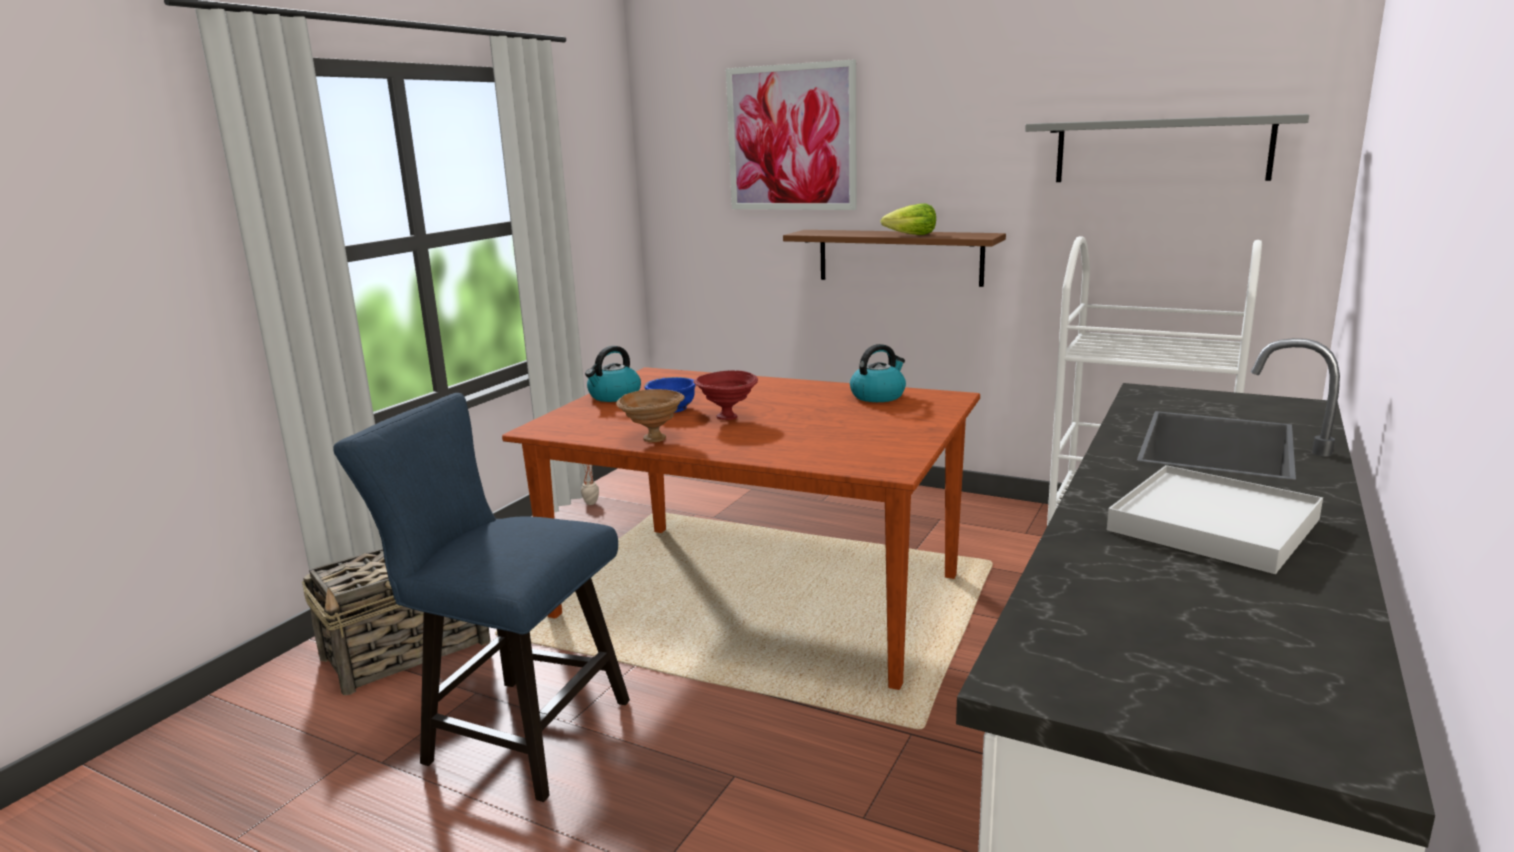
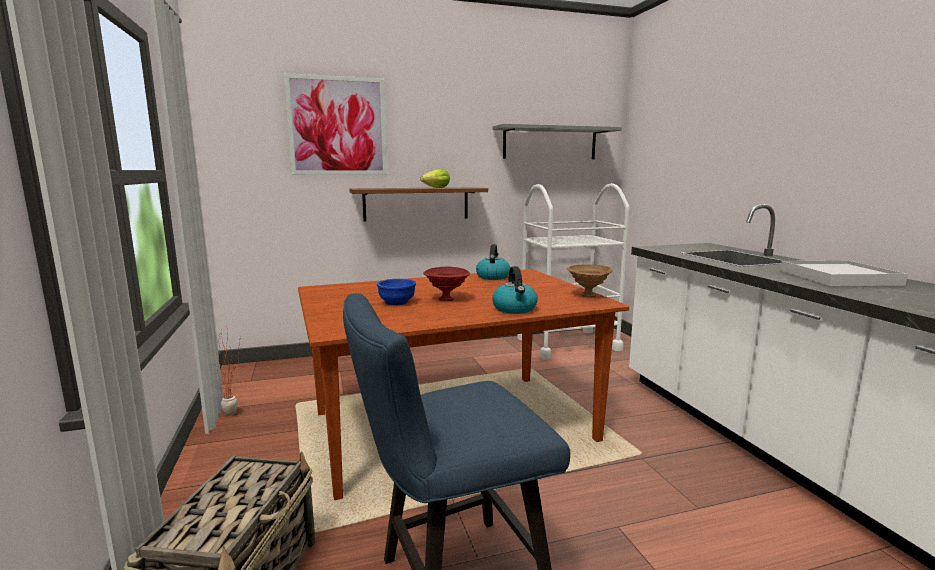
camera: 45 degrees left, 5 degrees down
(614, 396) = (331, 304): kettle -> kettle (515, 309)
(653, 439) = (438, 318): brown bowl -> brown bowl (588, 296)

